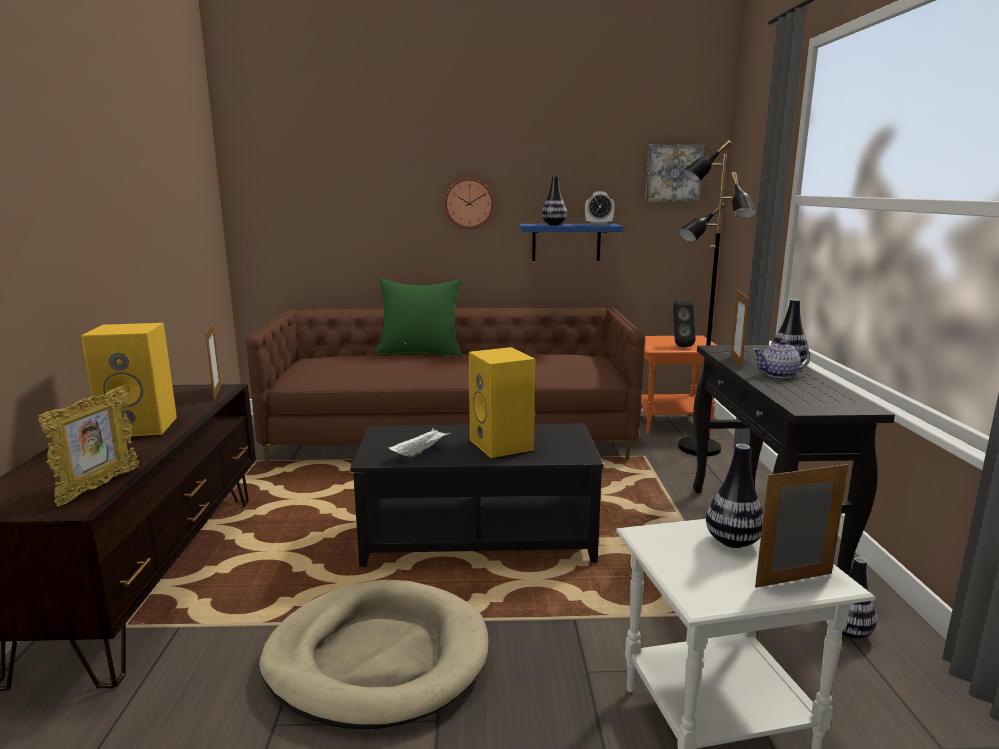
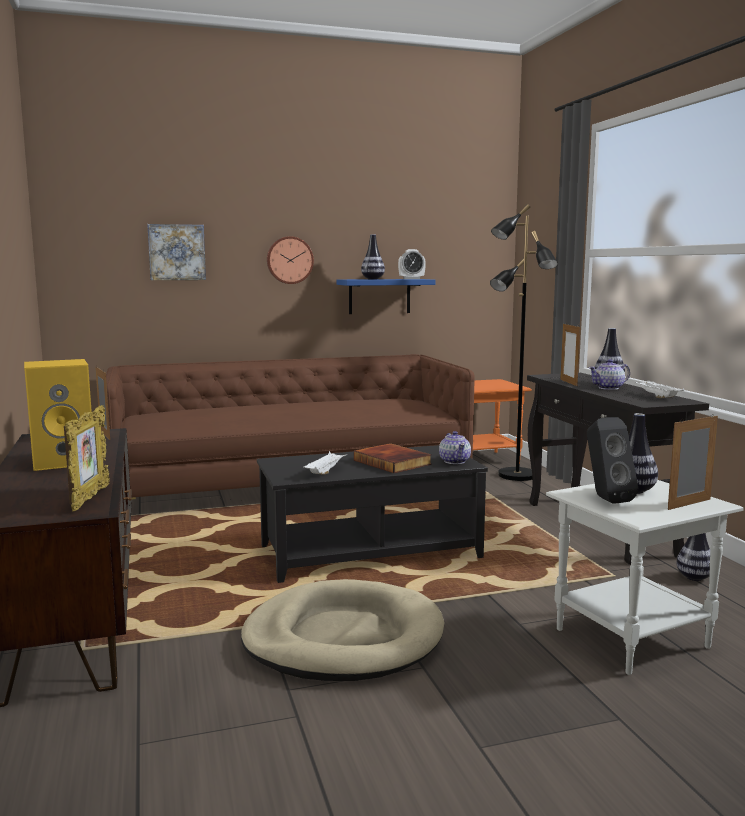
camera: 15 degrees left, 5 degrees down
(420, 352) = (253, 403): green pillow -> none
(503, 445) = (393, 462): yellow speaker -> book
(572, 450) = (454, 461): none -> teapot
(673, 173) = (469, 234): picture -> picture (176, 252)
(679, 345) = (489, 386): black speaker -> black speaker (605, 499)
(829, 395) = (656, 396): none -> white tray

